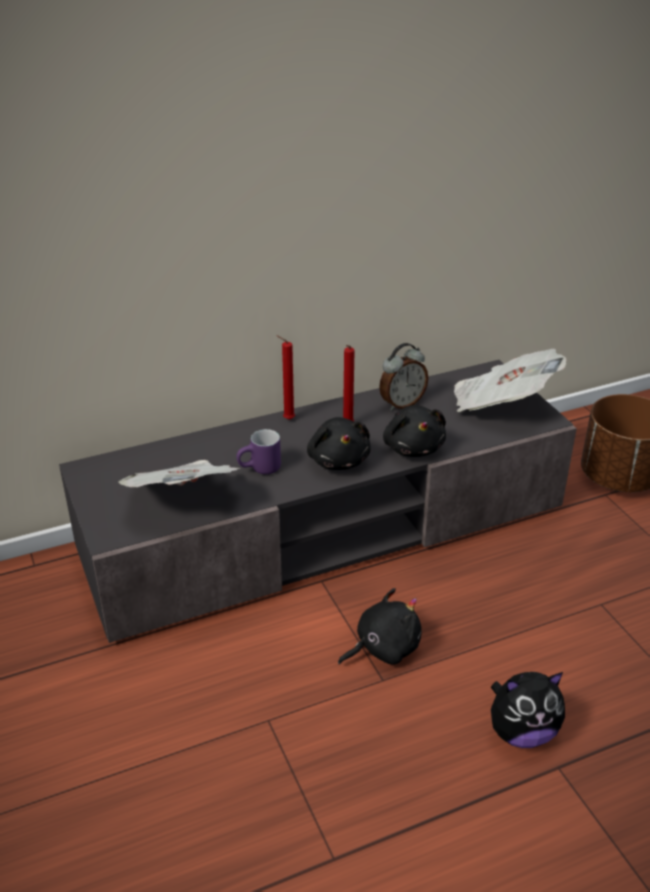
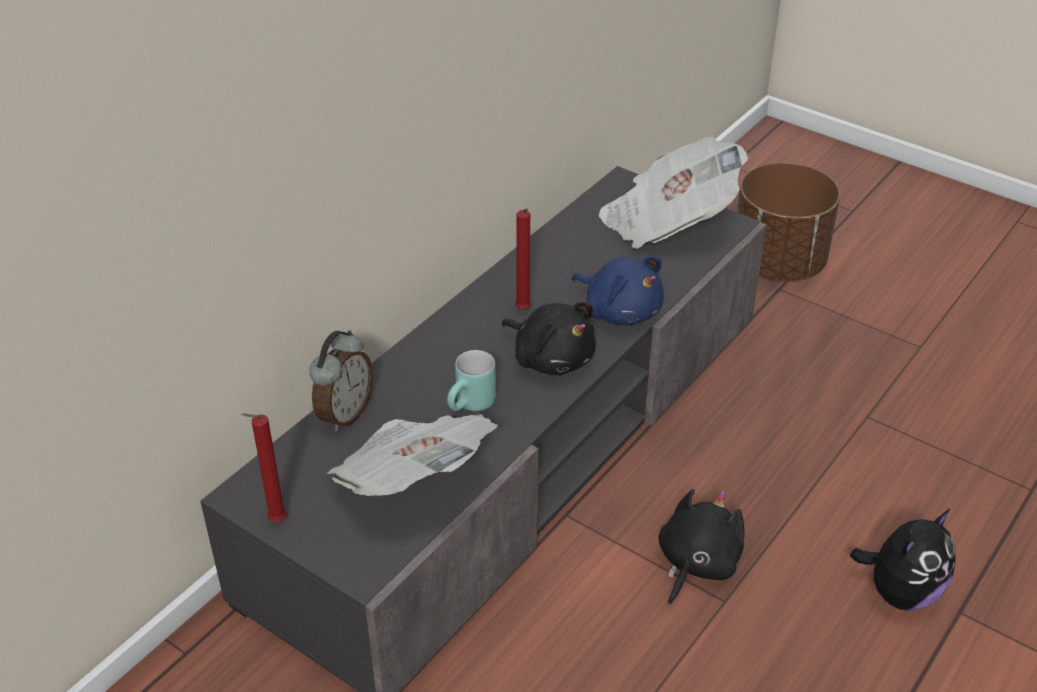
camera: 30 degrees left, 5 degrees up
(260, 470) = (472, 406): purple mug -> turquoise mug
(287, 419) = (444, 328): red candle -> red candle (274, 521)
(401, 403) = (559, 259): alarm clock -> alarm clock (344, 414)
(413, 447) = (620, 310): black plush toy -> blue plush toy

